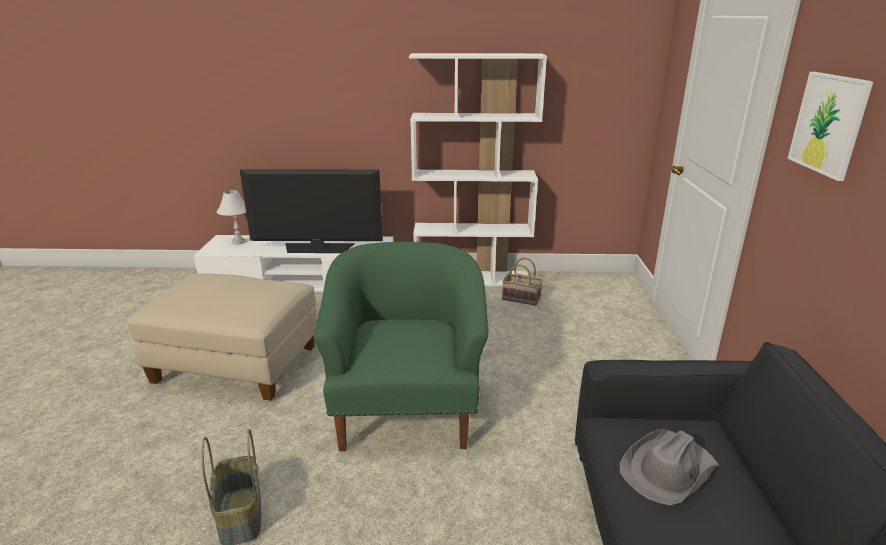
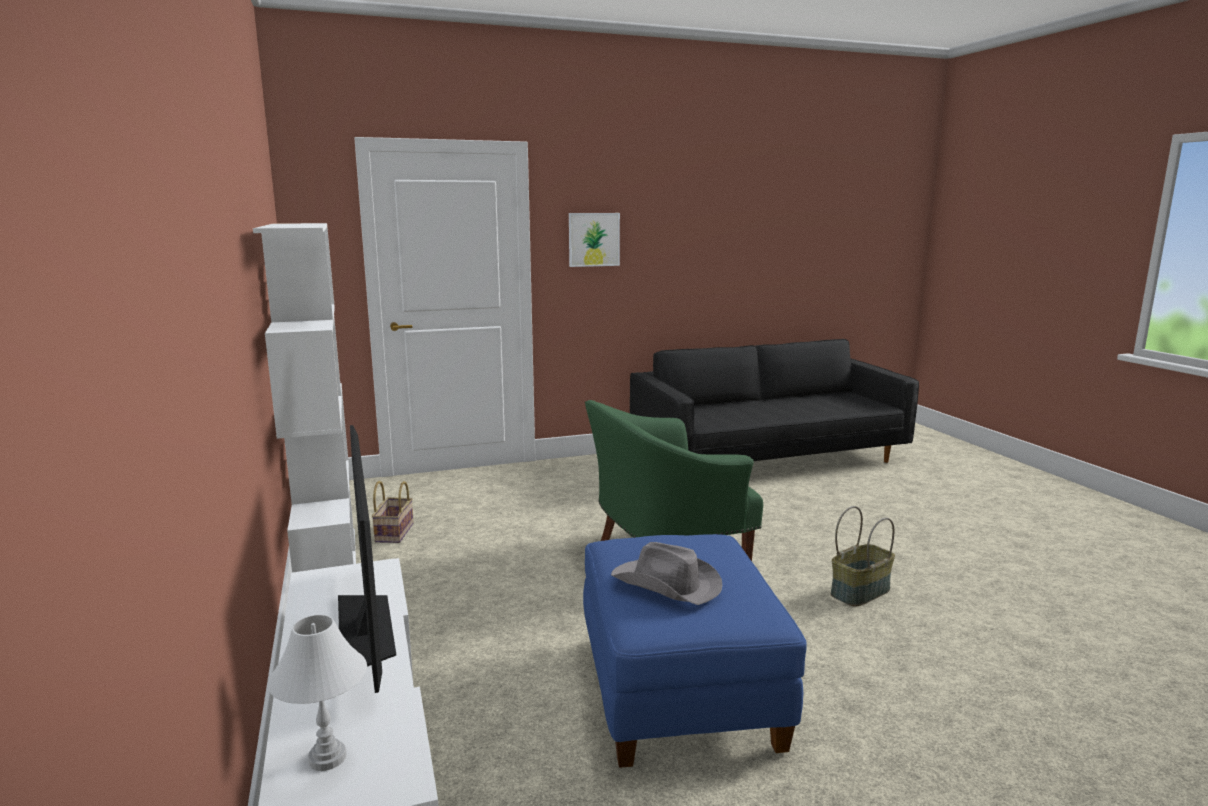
camera: 110 degrees left, 10 degrees down
(237, 365) = (677, 691): beige ottoman -> blue ottoman
(668, 470) = (722, 415): grey hat -> grey hat (667, 584)

